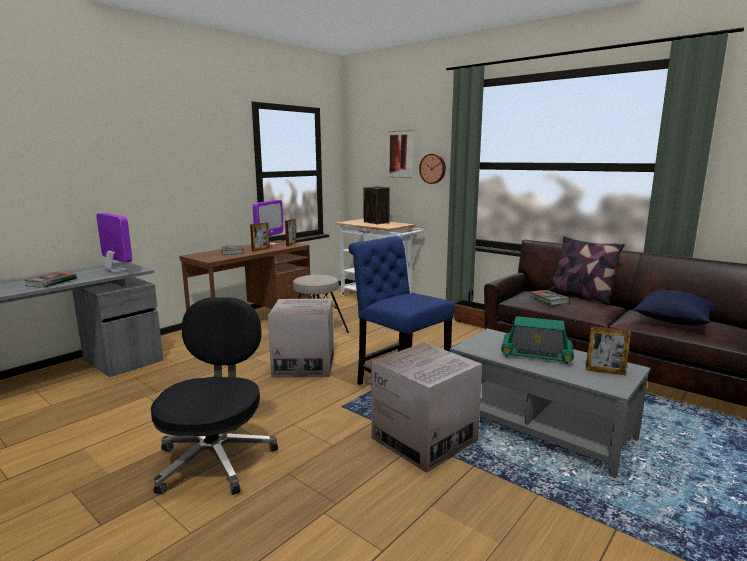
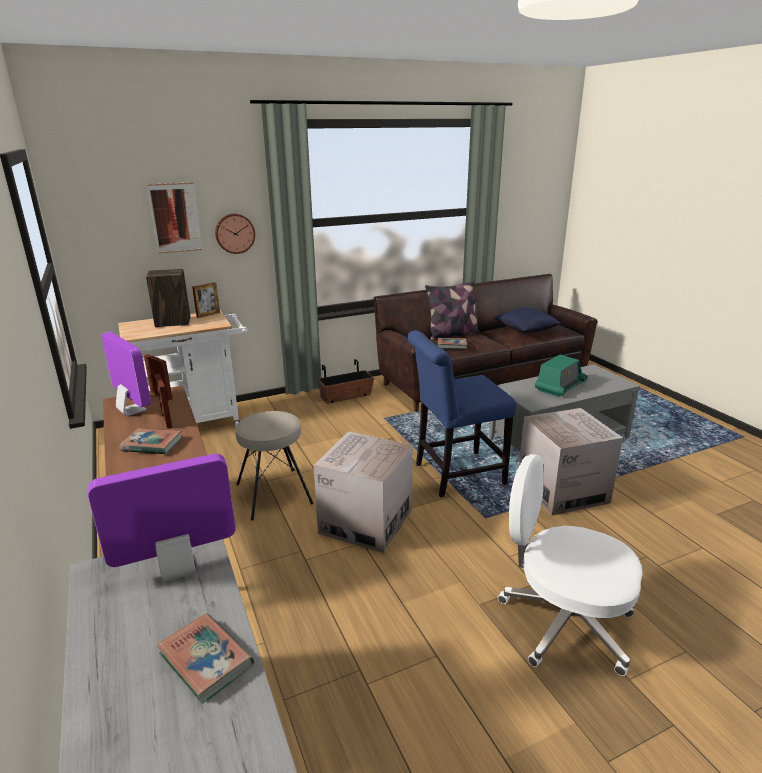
camera: 65 degrees left, 10 degrees up
(216, 459) = (563, 622): black office chair -> white office chair
(605, 371) = (597, 377): picture frame -> picture frame (208, 314)

